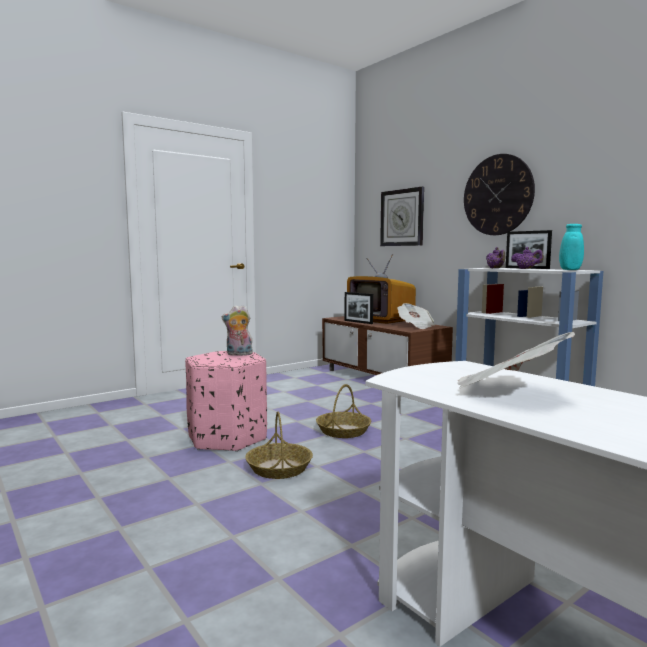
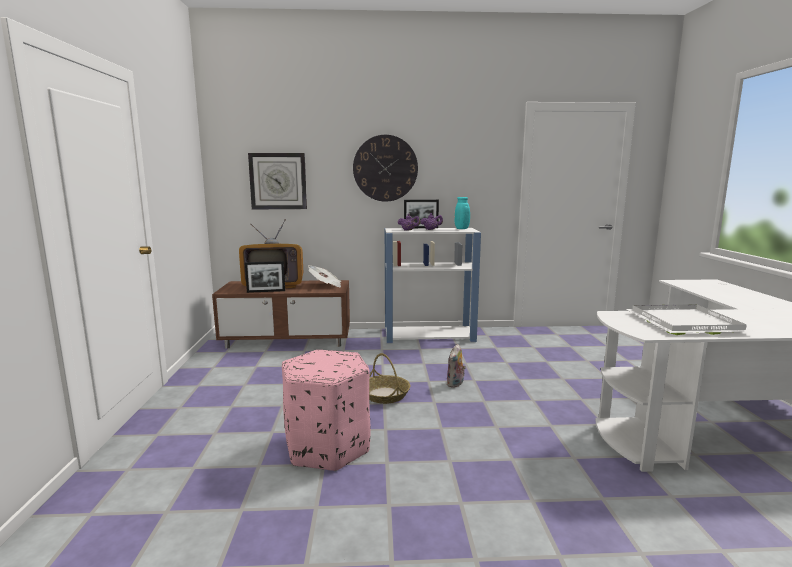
camera: 55 degrees left, 5 degrees up
(238, 354) = (326, 356): plush toy -> plush toy (456, 384)
(279, 468) = (429, 444): basket -> none
(507, 391) = (683, 323): newspaper -> white tray

